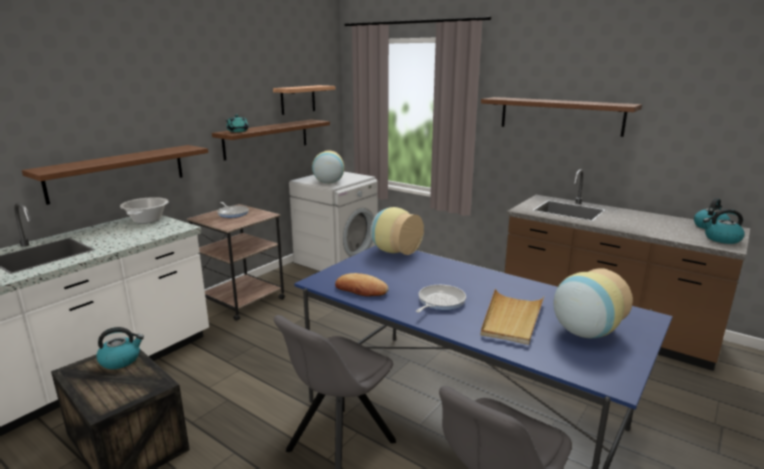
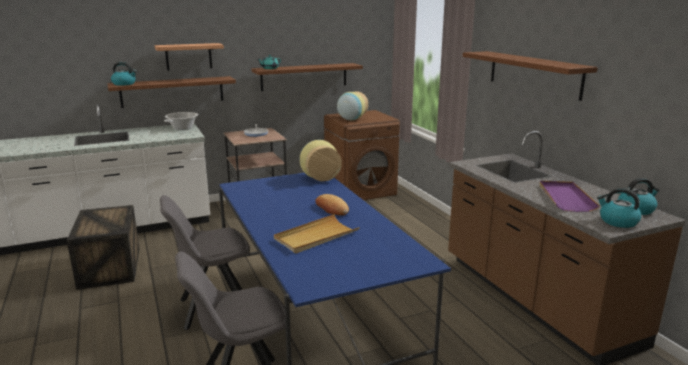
camera: 30 degrees right, 0 degrees up
(121, 360) = (116, 213): kettle -> kettle (124, 84)
(298, 99) = (339, 45): shelf -> shelf (188, 56)
(338, 259) = (362, 190): white washing machine -> brown washing machine
(361, 290) = (251, 196): bread -> bread (332, 209)
(439, 301) = (288, 215): frying pan -> none
(584, 332) = (351, 257): vase -> none
(652, 227) = (565, 198): none -> purple tray

